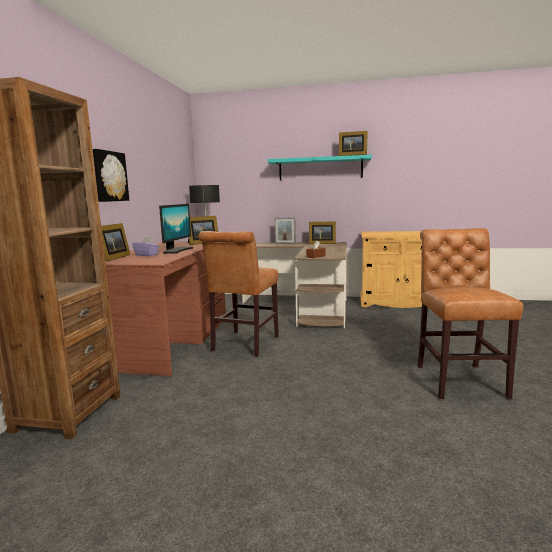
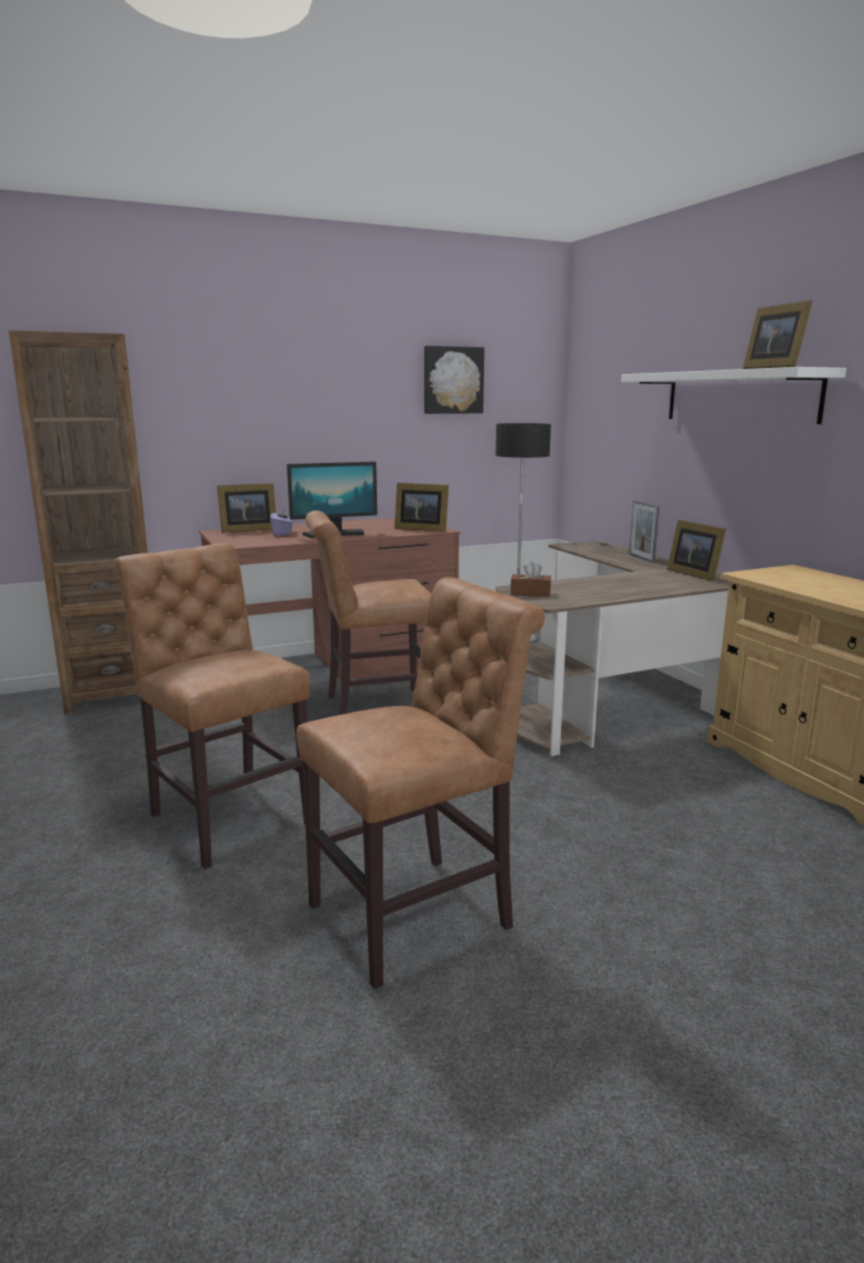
camera: 55 degrees right, 5 degrees up
(109, 176) = (283, 415): picture -> picture (452, 380)
(320, 168) = (739, 396): turquoise shelf -> white shelf
(331, 403) = (226, 817): none -> brown chair

